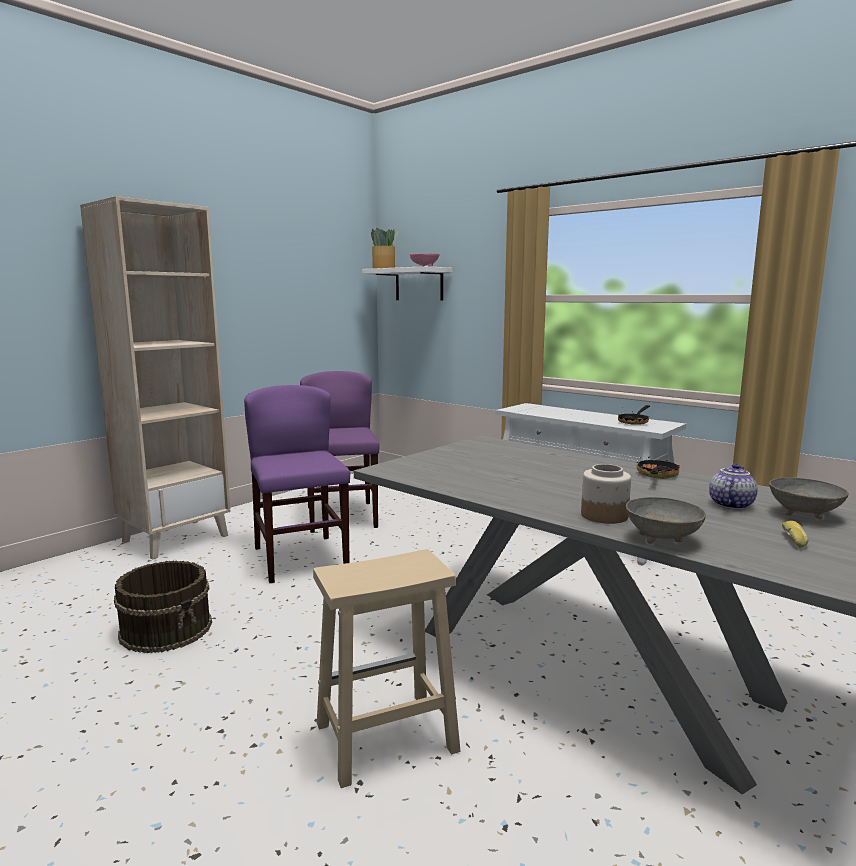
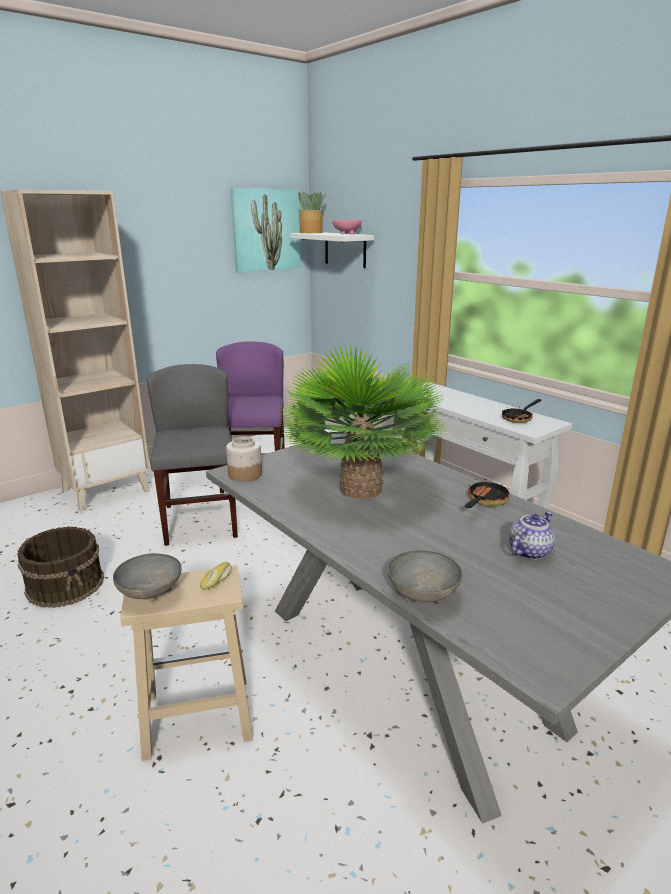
camera: 10 degrees right, 10 degrees up
(300, 558) = (200, 521): purple chair -> grey chair
(337, 266) = (266, 230): none -> picture
(528, 474) = (360, 489): none -> potted plant
(603, 516) = (390, 556): jar -> jar (244, 474)
(795, 540) = (556, 611): bread -> bread (217, 579)
(803, 515) = (593, 574): grey bowl -> grey bowl (149, 594)

